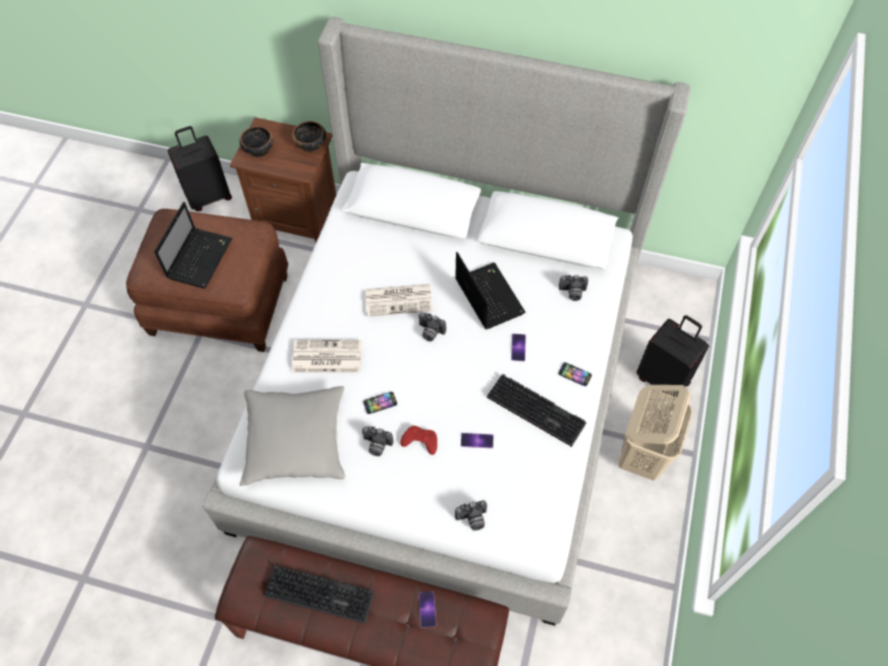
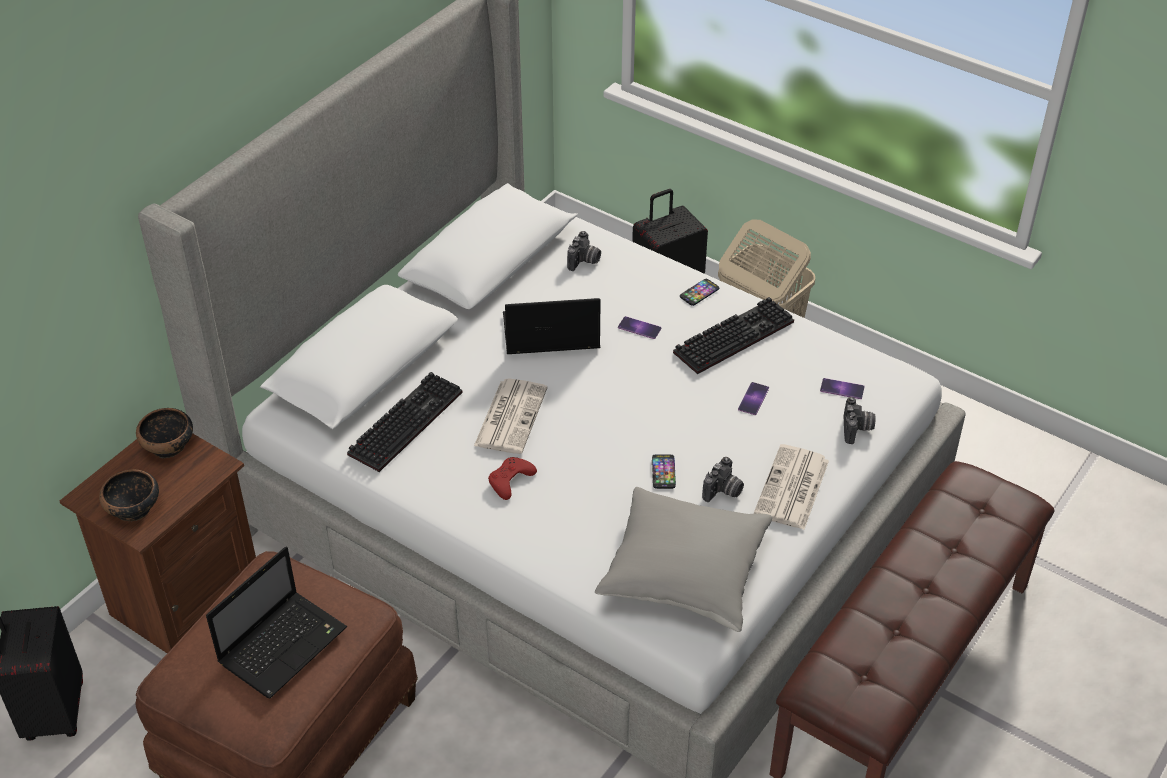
camera: 70 degrees left, 15 degrees down
(200, 257) = (284, 644): laptop -> laptop turned 90 degrees clockwise
(322, 593) = (891, 621): keyboard -> keyboard (405, 421)
(326, 357) = (566, 511): newspaper -> newspaper (792, 489)
(420, 441) = (733, 449): red game controller -> red game controller (510, 480)
(427, 609) = (941, 524): phone -> phone (842, 389)
(430, 332) = (577, 399): camera -> none

